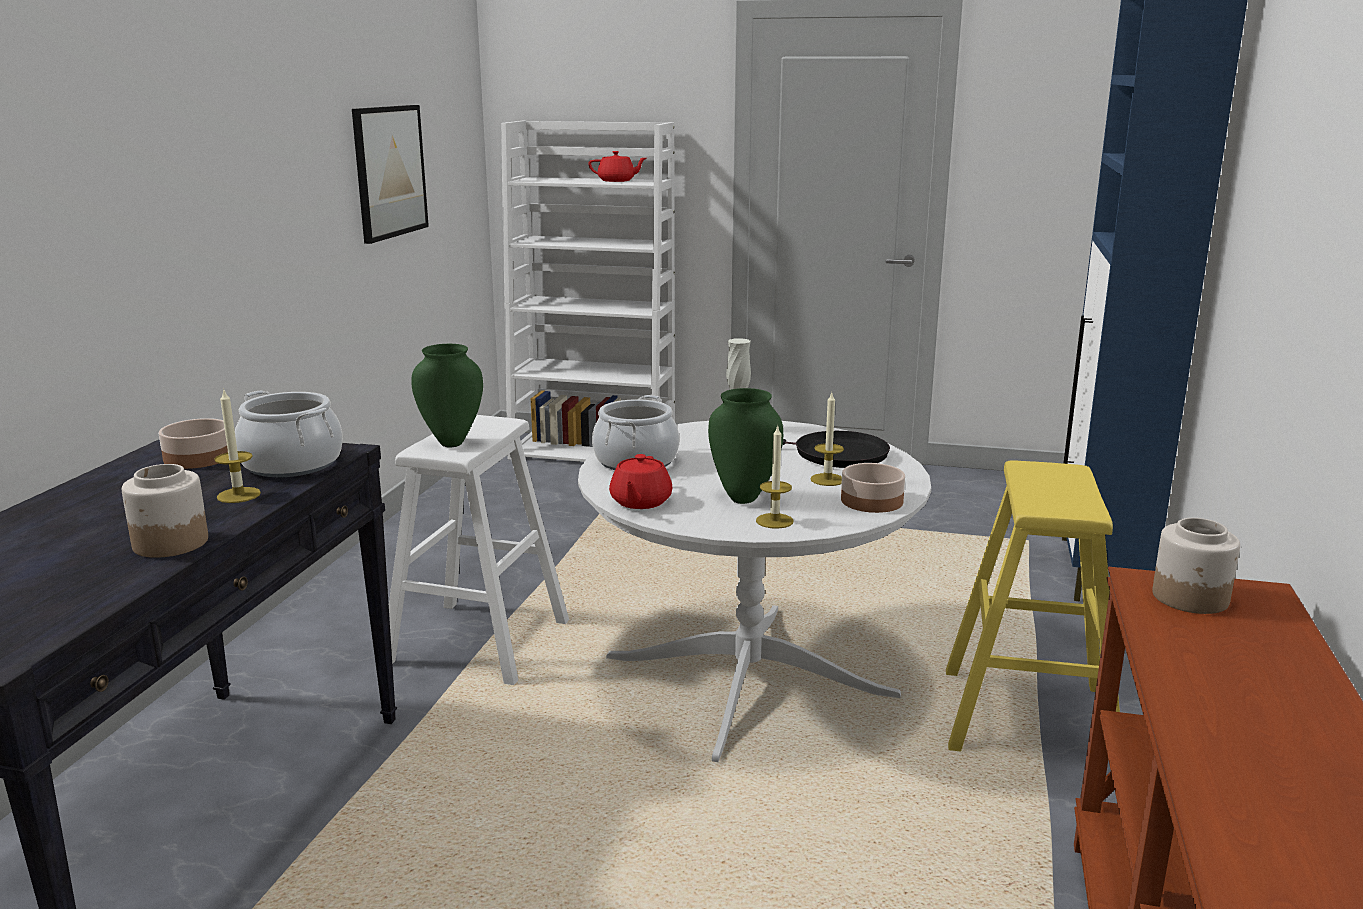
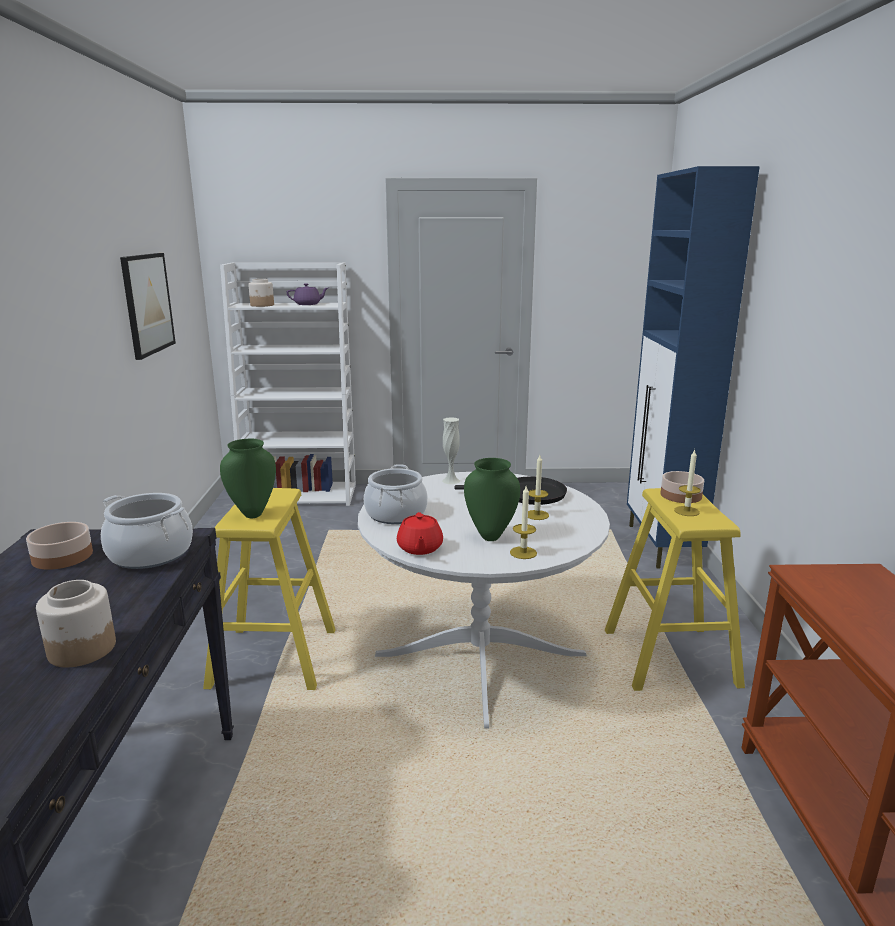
camera: 15 degrees left, 0 degrees up
(238, 495) = (119, 590): candle -> candle (686, 511)
(478, 642) = (274, 657): white stool -> yellow stool
(617, 181) = (308, 304): red teapot -> purple teapot
(871, 501) = (576, 529): bowl -> bowl (680, 496)
(1191, 598) = (836, 583): jar -> jar (262, 305)

